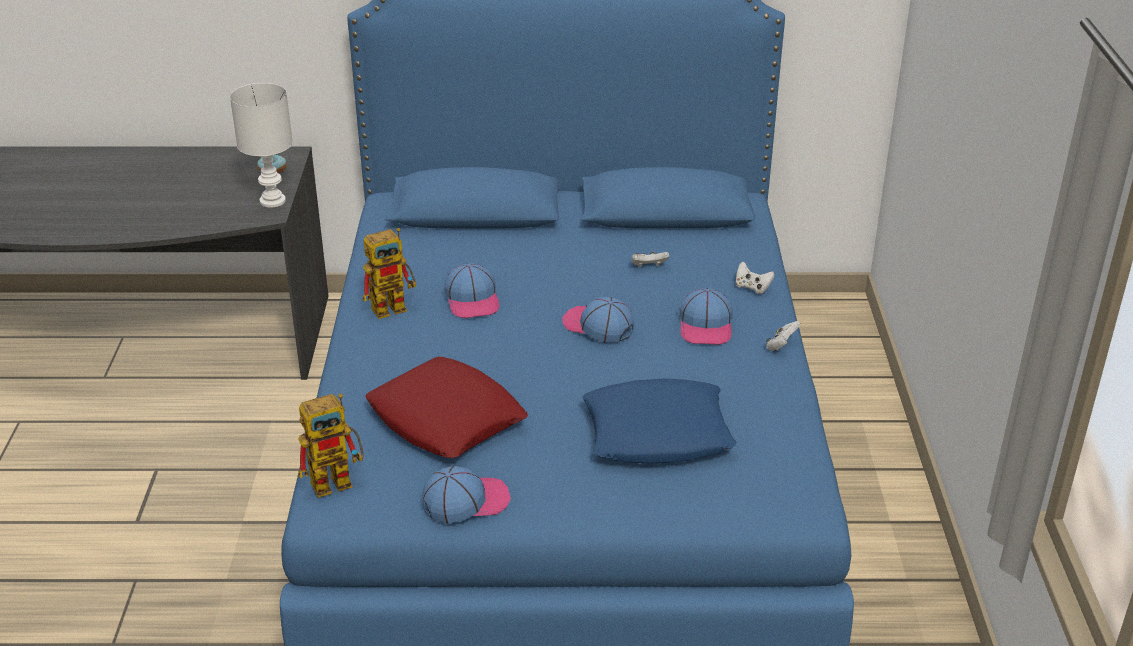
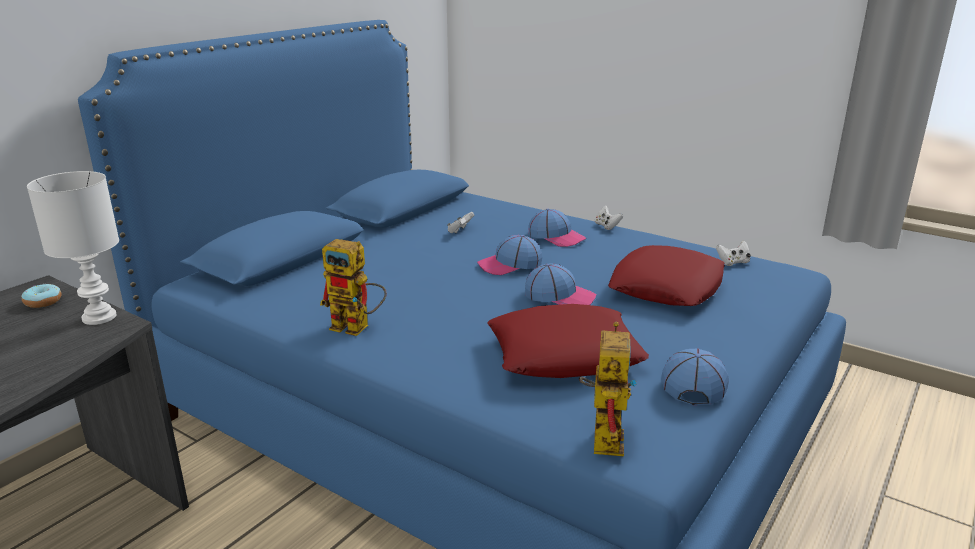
camera: 55 degrees left, 10 degrees down
(394, 306) = (358, 327): toy robot -> toy robot turned 105 degrees clockwise
(472, 300) = (404, 294): cap -> cap (560, 296)
(657, 432) = (666, 286): blue pillow -> red pillow
(752, 287) = (531, 214): white game controller -> white game controller (733, 262)

